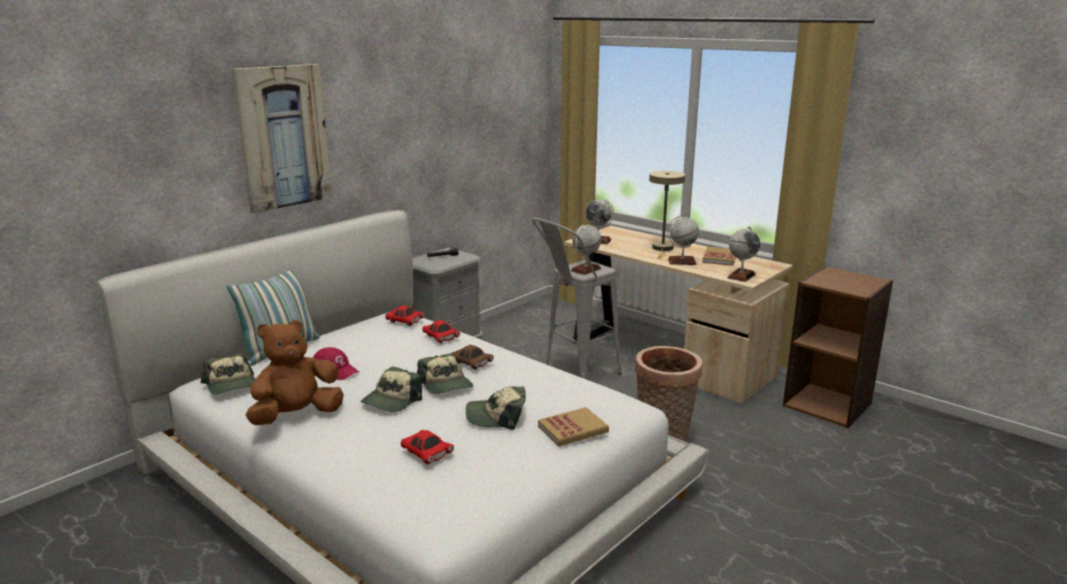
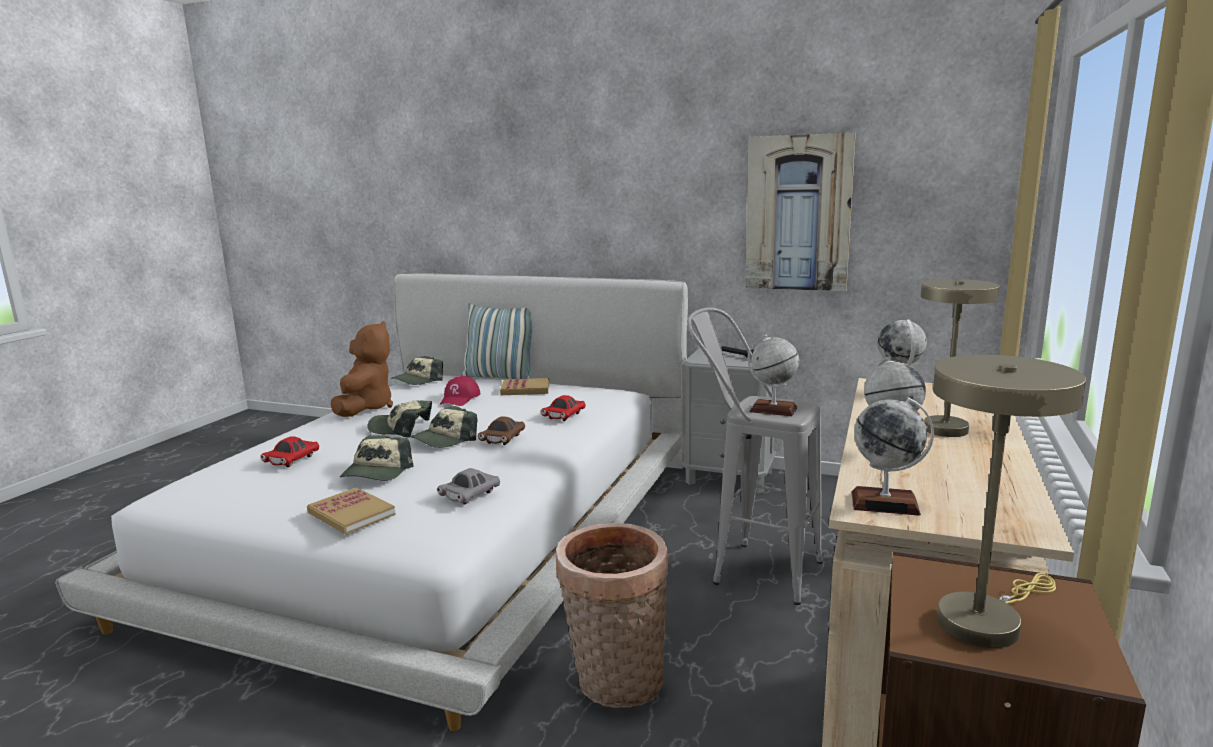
camera: 70 degrees right, 5 degrees down
(283, 137) = (571, 181): picture -> picture (798, 213)
(296, 416) = (365, 408): brown plush toy -> brown plush toy turned 60 degrees clockwise
(404, 322) = (594, 397): red toy car -> none
(497, 416) = (376, 473): cap -> cap turned 150 degrees counterclockwise
(572, 386) = (470, 496): none -> grey toy car
(719, 258) = (970, 475): book -> book (525, 389)
(849, 283) = (984, 619): none -> beige table lamp

